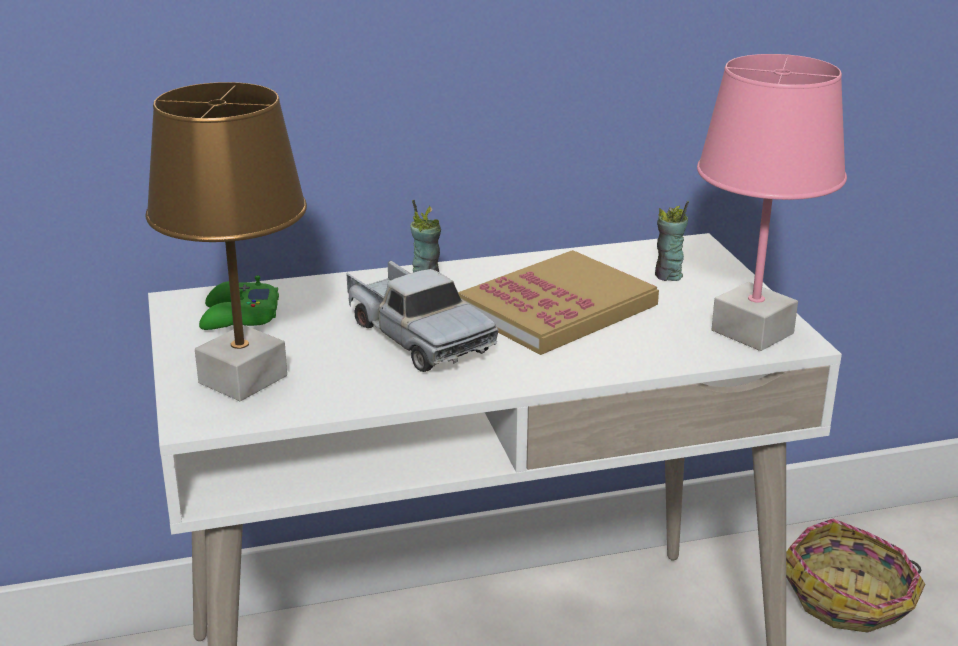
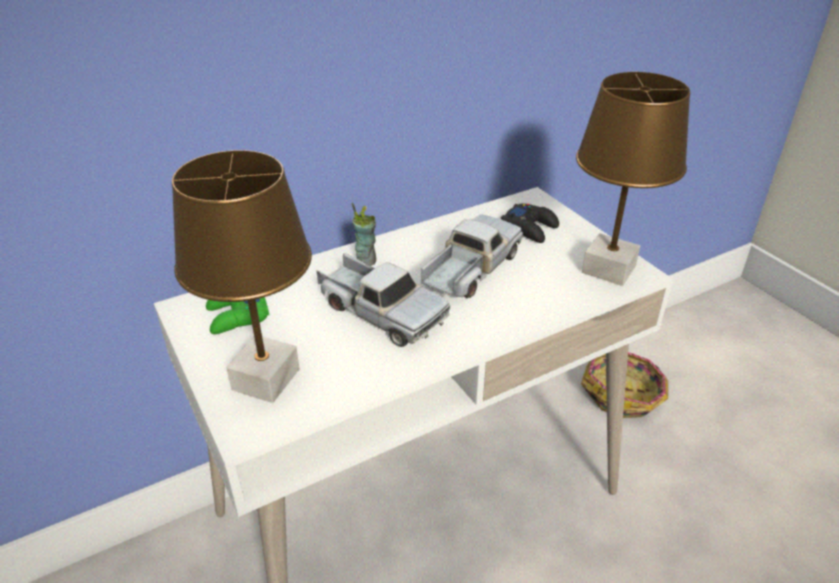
camera: 15 degrees left, 10 degrees up
(558, 309) = (470, 270): book -> toy truck
(668, 276) = (529, 228): cup -> black game controller
(751, 332) = (607, 269): pink table lamp -> brown table lamp

